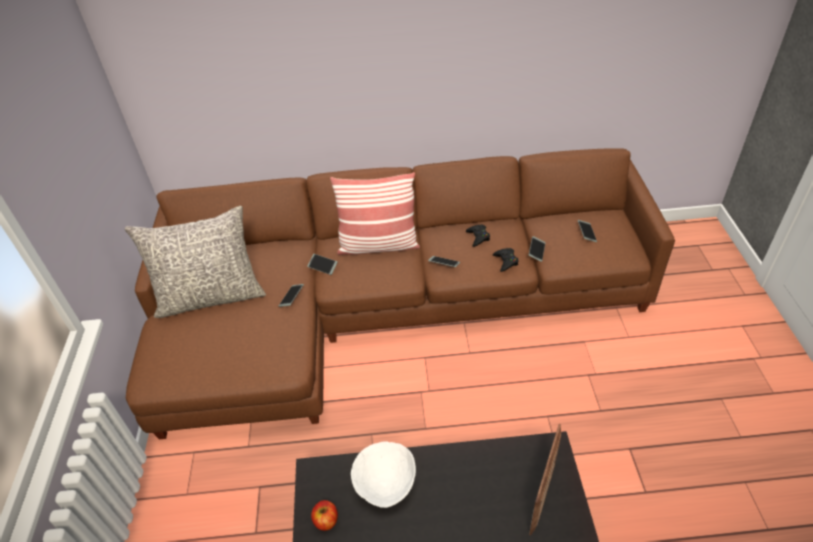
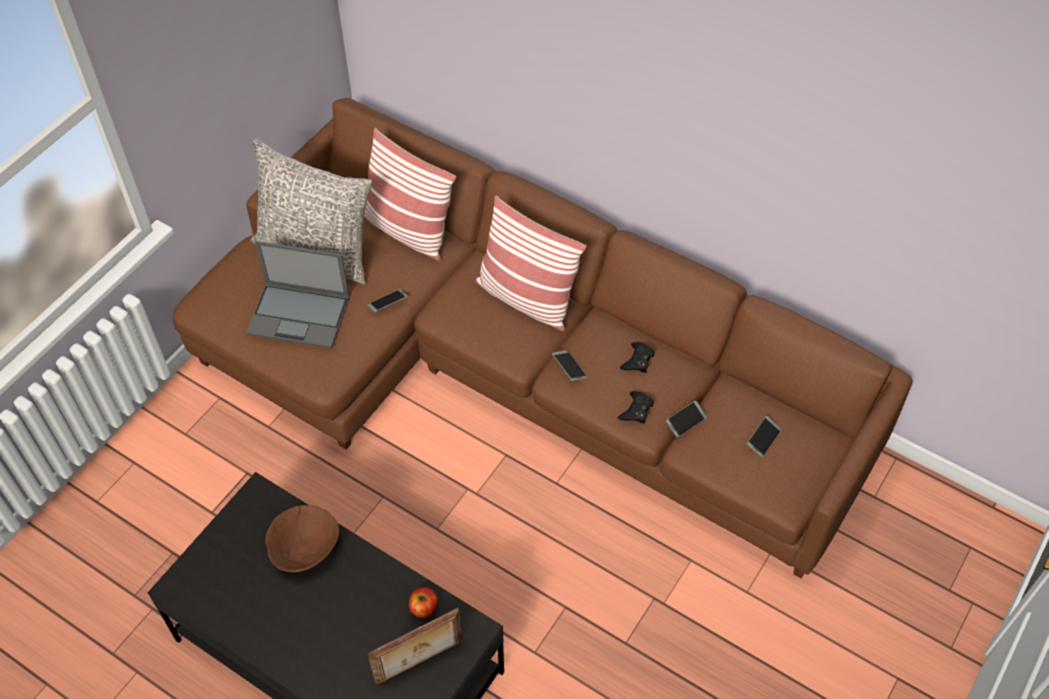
camera: 35 degrees right, 10 degrees up
(235, 339) = (300, 315): none -> laptop
(263, 252) = (407, 230): none -> pillow
(322, 266) = (448, 286): phone -> none
(326, 520) = (232, 543): apple -> apple (423, 608)
(386, 483) = (305, 549): white bowl -> brown bowl

